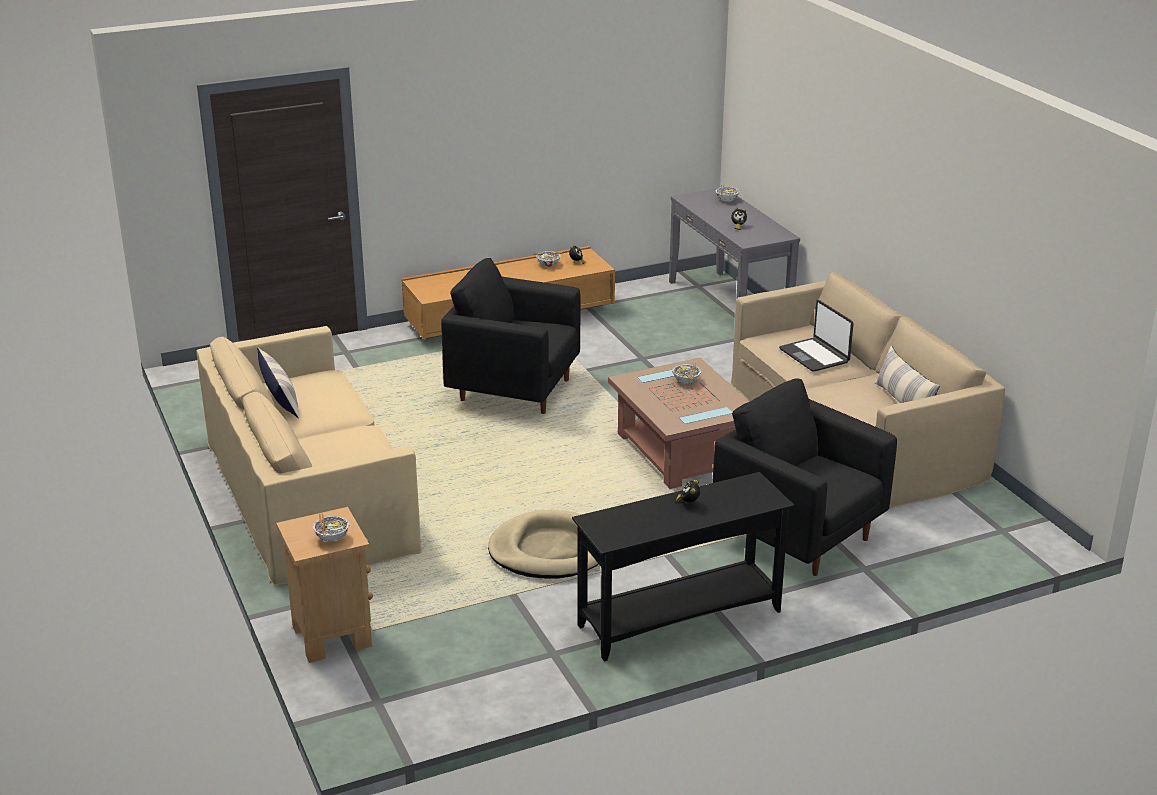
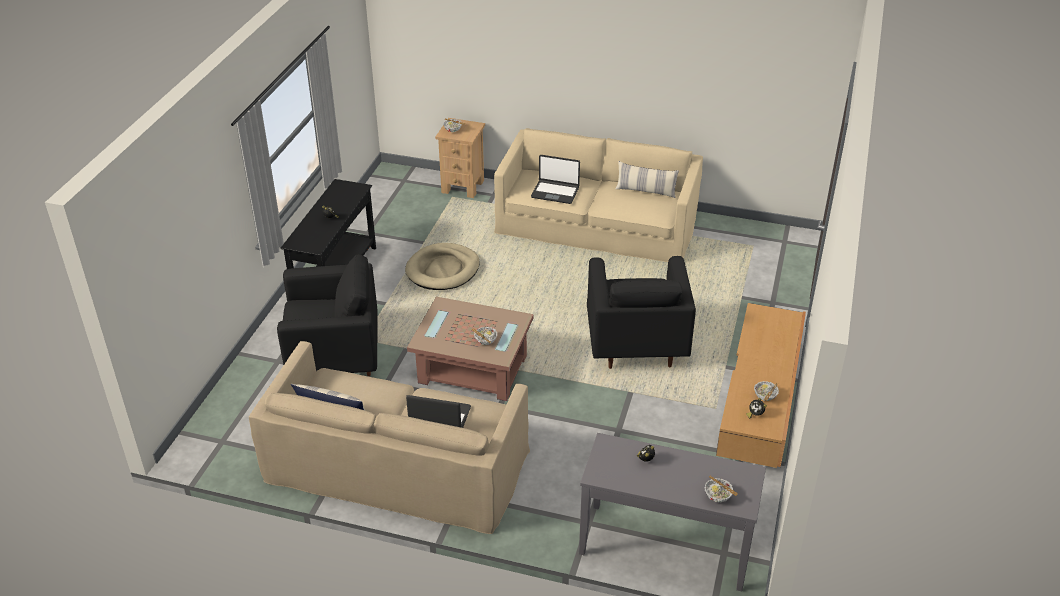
camera: 130 degrees right, 10 degrees up
(357, 450) = (555, 192): none -> laptop
(514, 390) = (635, 345): black armchair -> black armchair turned 120 degrees clockwise

